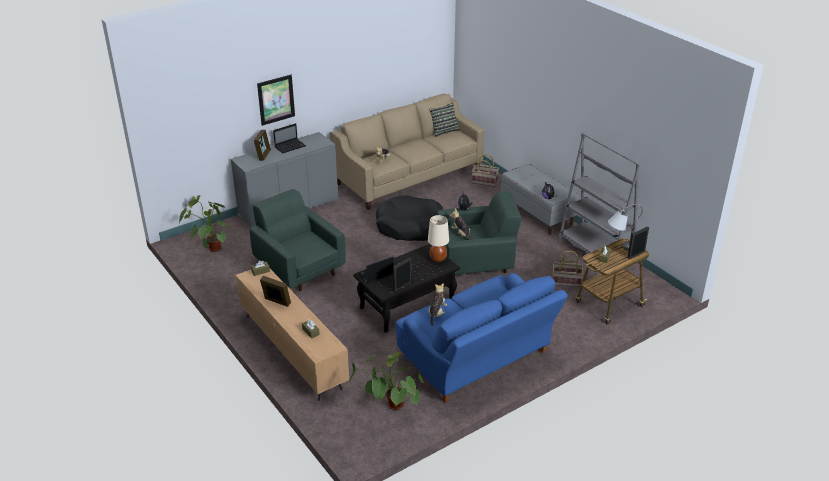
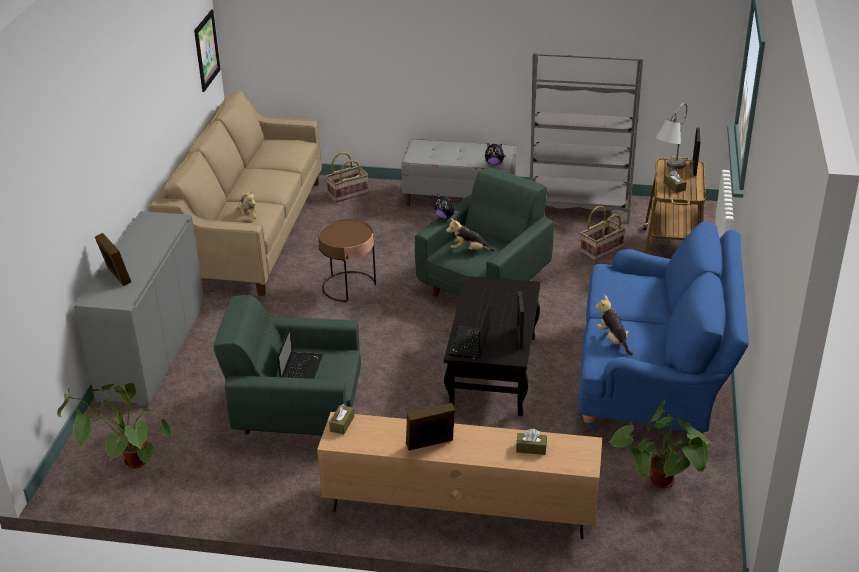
camera: 45 degrees left, 0 degrees up
(276, 99) = (95, 177): picture -> picture (206, 50)
(290, 146) = (135, 247): laptop -> laptop (301, 368)
(410, 227) = (349, 286): black dog bed -> brown side table
(438, 259) = (503, 287): beige table lamp -> none
(444, 131) = (259, 147): pillow -> none

